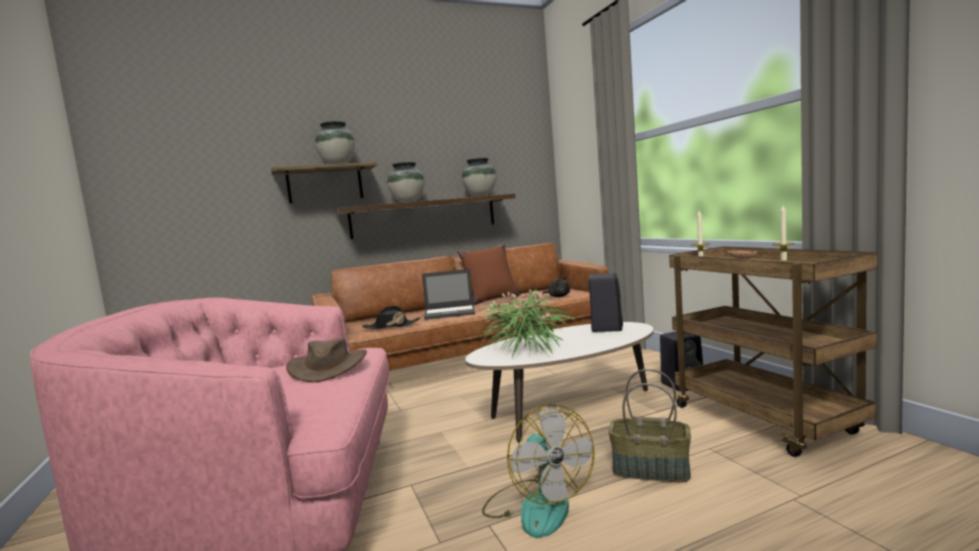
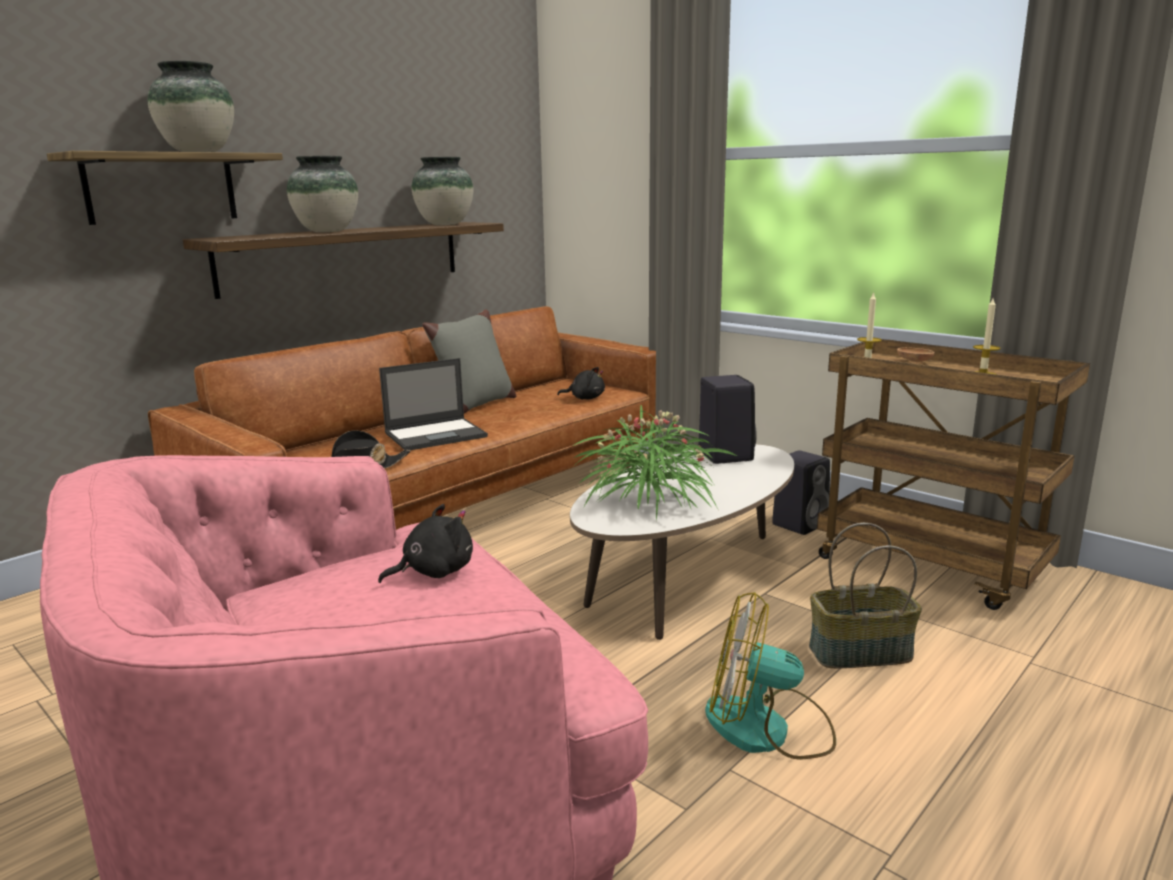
camera: 25 degrees left, 10 degrees up
(328, 367) = (433, 572): brown hat -> black plush toy
(491, 299) = (475, 405): brown pillow -> grey pillow
(537, 506) = (767, 729): fan -> fan turned 150 degrees clockwise

